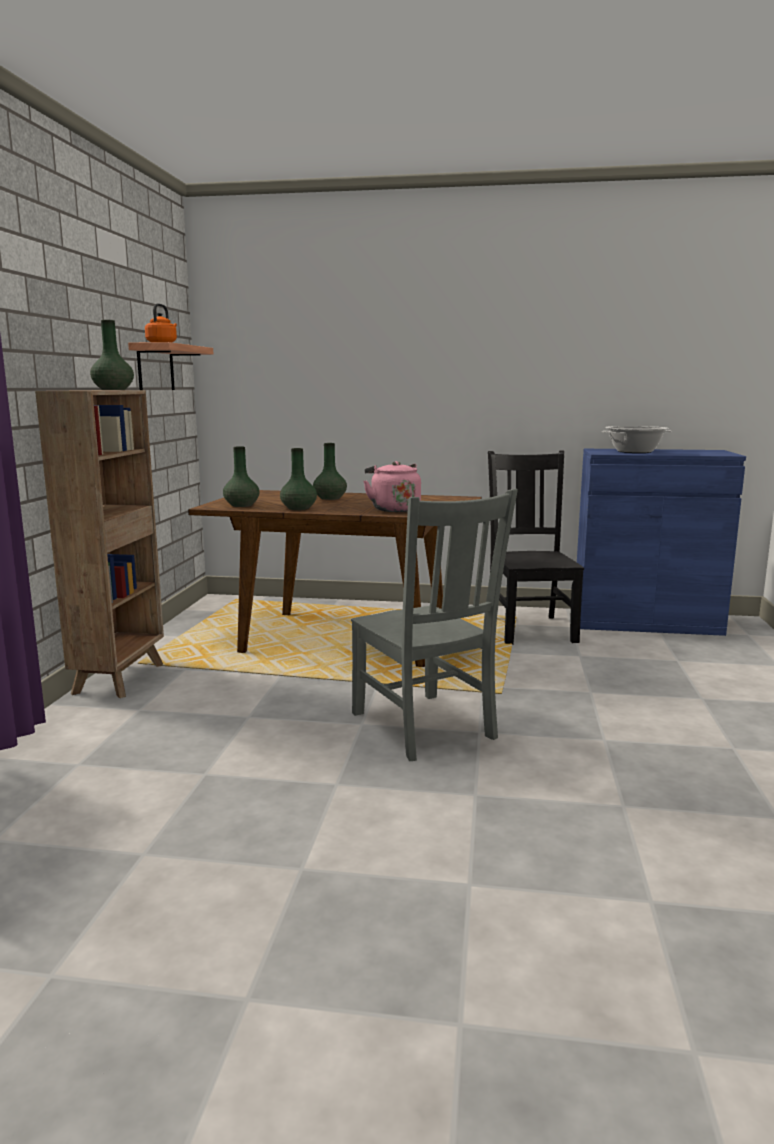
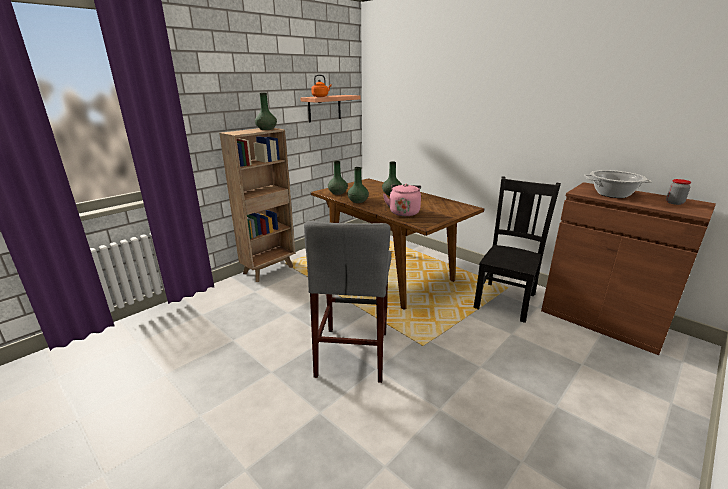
camera: 35 degrees right, 10 degrees up
(425, 727) = (353, 353): grey chair -> grey stool
(645, 621) = (602, 320): blue cabinet -> brown cabinet
(697, 451) = (674, 203): none -> jar

